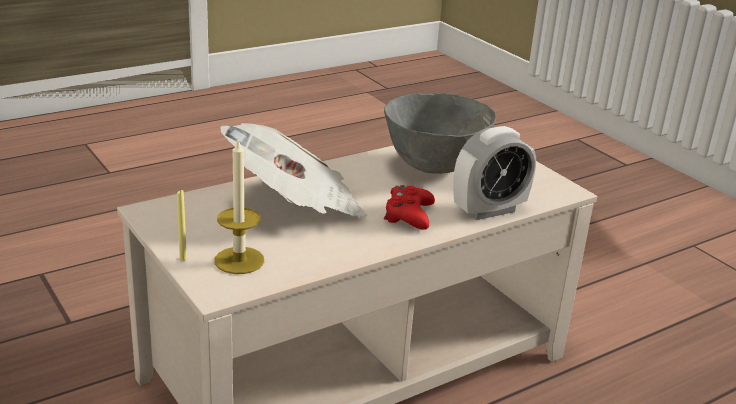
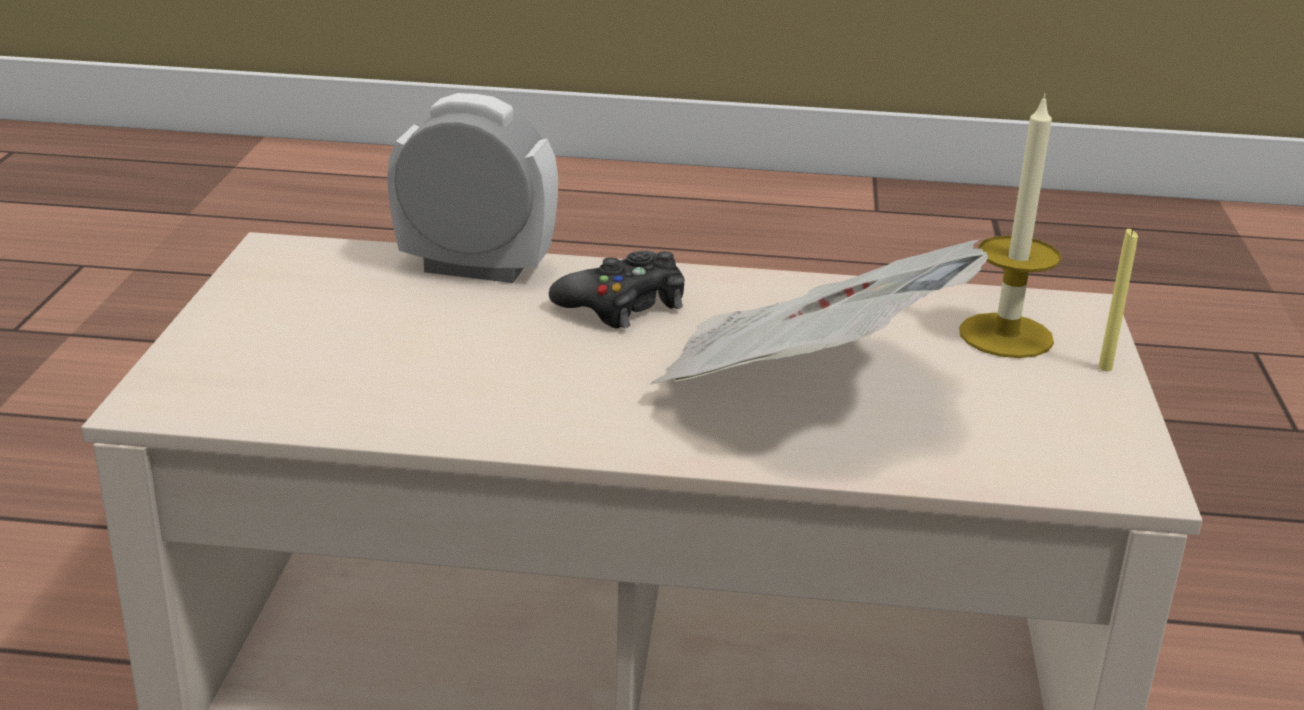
camera: 140 degrees left, 0 degrees up
(408, 215) = (623, 305): red game controller -> black game controller
(433, 167) = (404, 366): grey bowl -> none

